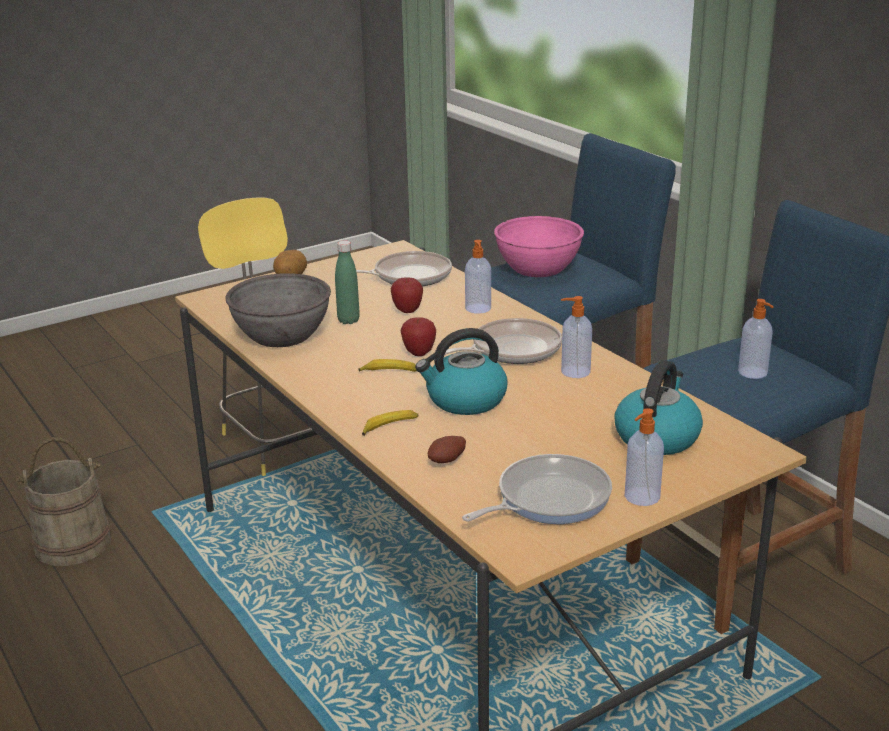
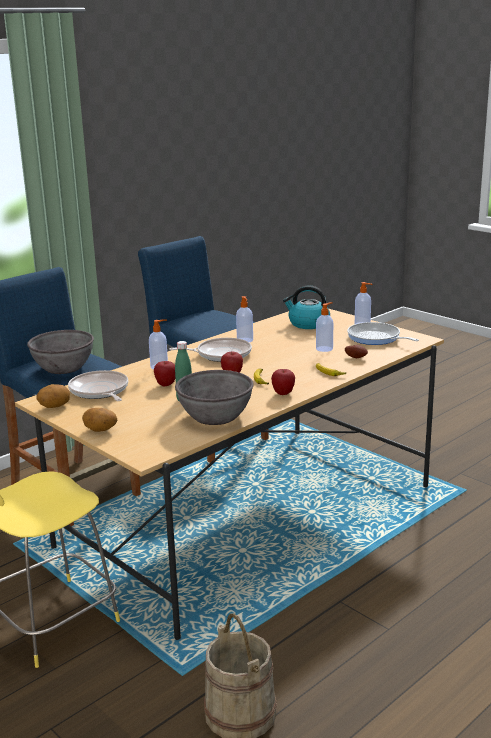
camera: 100 degrees left, 5 degrees down
(326, 383) = (283, 393): none -> apple
(375, 256) = (54, 406): none -> potato
(465, 400) = (289, 359): kettle -> none
(511, 350) = (221, 354): frying pan -> frying pan turned 120 degrees clockwise
(538, 268) = (63, 367): pink bowl -> grey bowl
(753, 373) = (217, 318): soap dispenser -> soap dispenser (325, 349)

